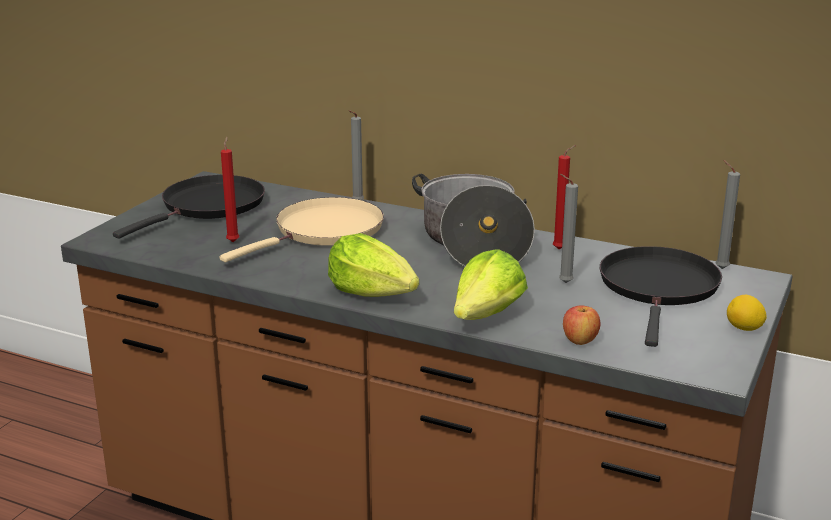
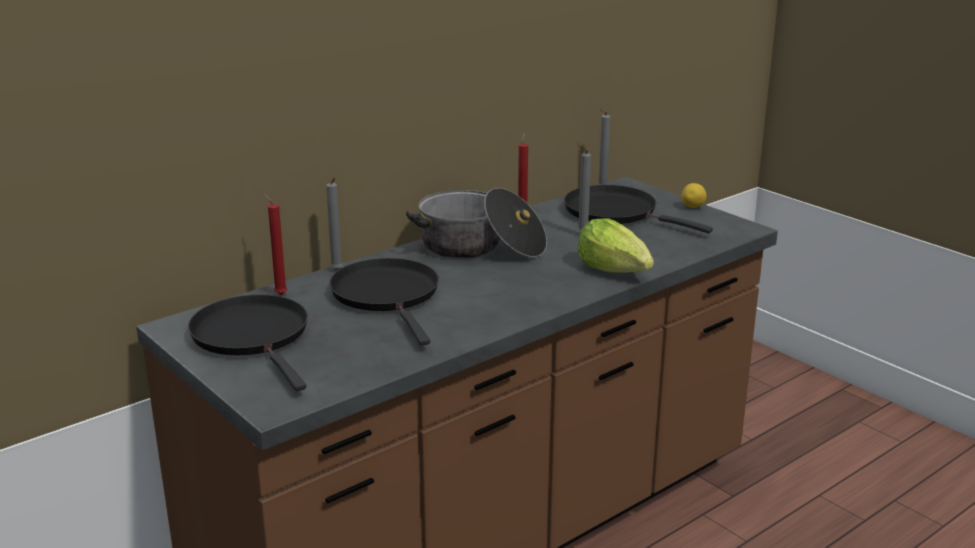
camera: 65 degrees left, 0 degrees up
(233, 241) = (363, 338): red candle -> red candle (279, 294)
(324, 231) = (388, 295): beige frying pan -> black frying pan
(373, 293) = (540, 300): lettuce -> none
(579, 341) = (677, 252): apple -> none

